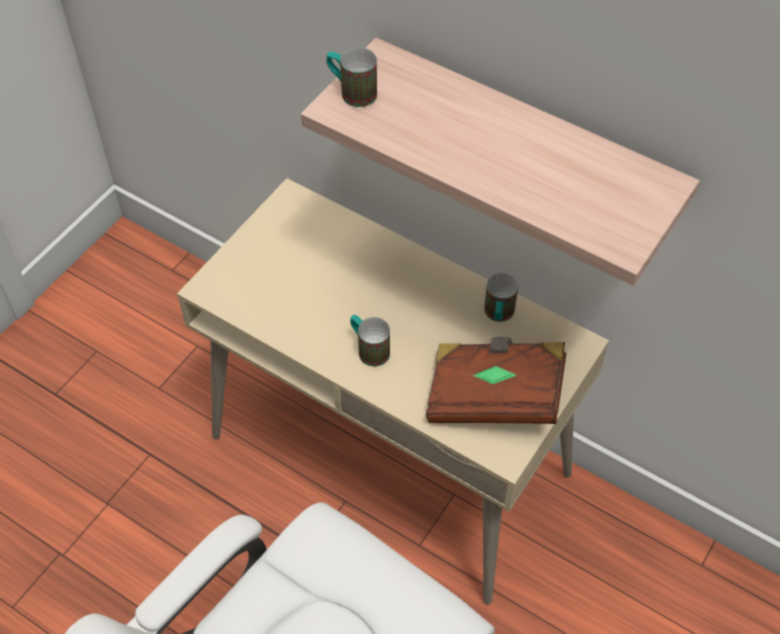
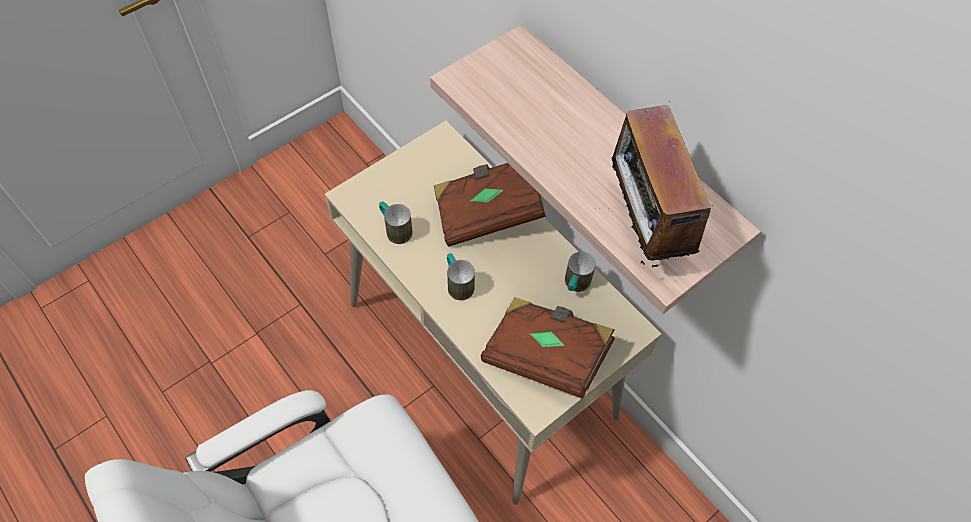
camera: 15 degrees right, 5 degrees up
(351, 92) = (480, 68): mug -> mug (395, 229)
(373, 264) = (487, 212): none -> brown book
(583, 204) = (643, 226): none -> radio

